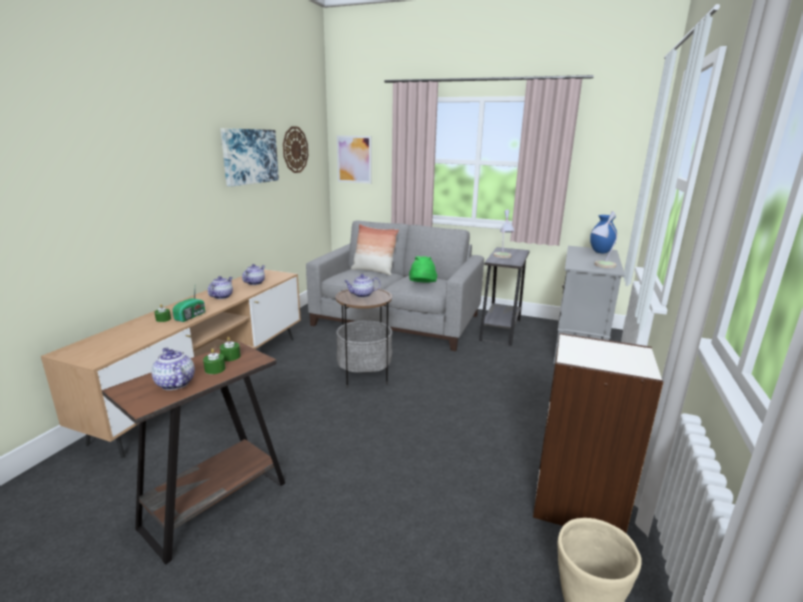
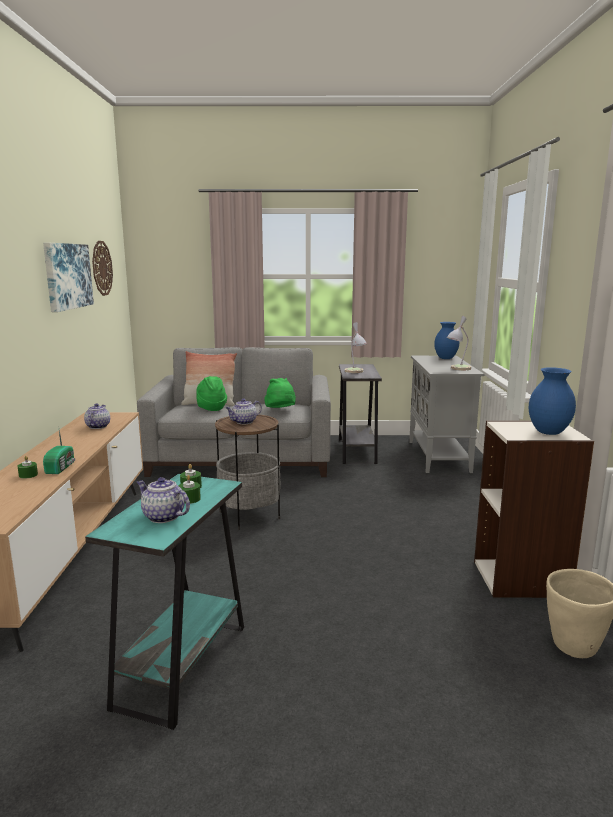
camera: 20 degrees left, 5 degrees down
(215, 505) = (182, 665): brown side table -> turquoise side table
(222, 296) = (74, 444): teapot -> none
(354, 159) = (161, 278): picture -> none
(367, 275) = (211, 408): none -> green hat
(617, 360) = (549, 432): none -> blue vase

